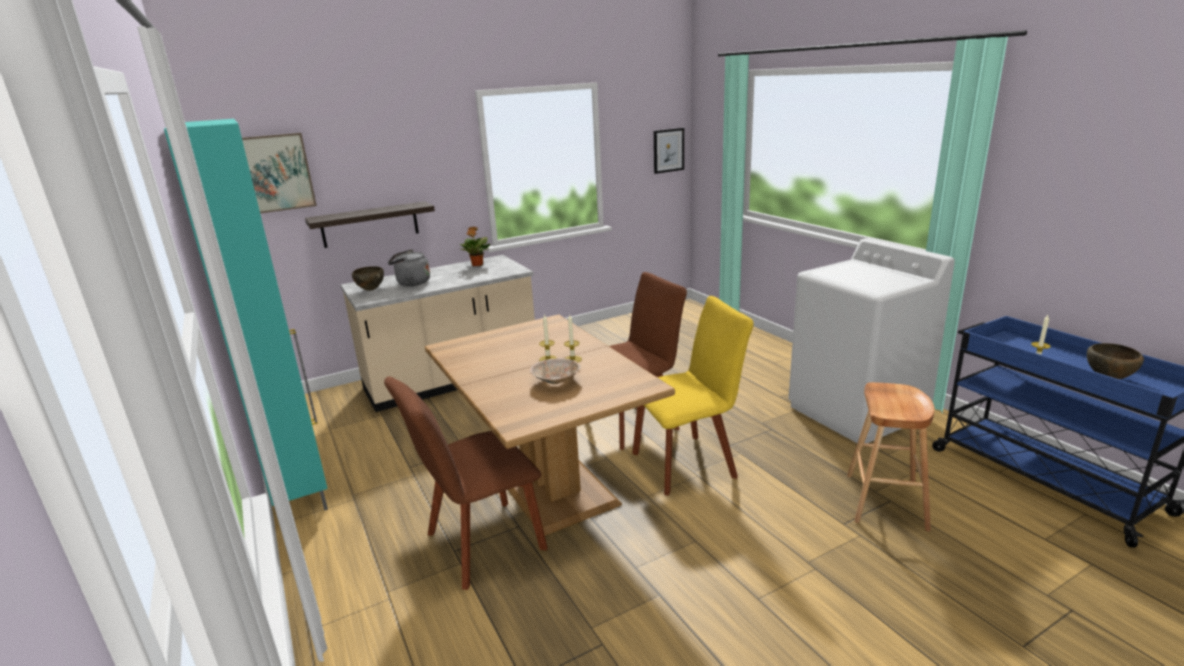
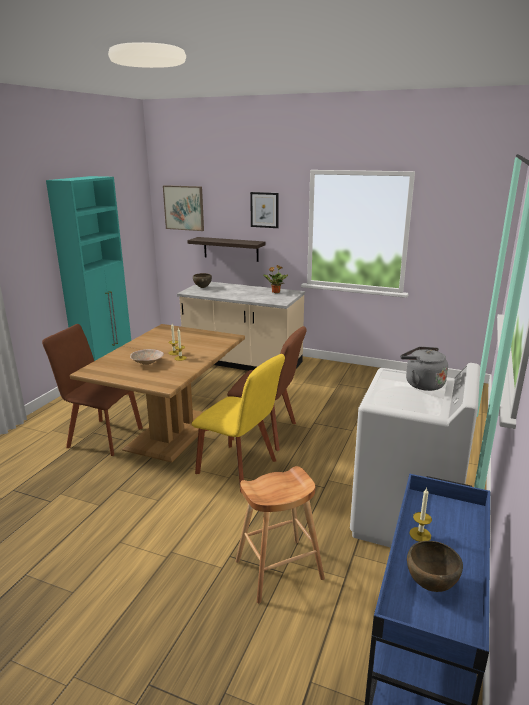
camera: 50 degrees right, 0 degrees up
(411, 283) = (224, 290): grey kettle -> grey kettle (422, 384)
(668, 150) = (484, 240): picture -> picture (264, 210)

